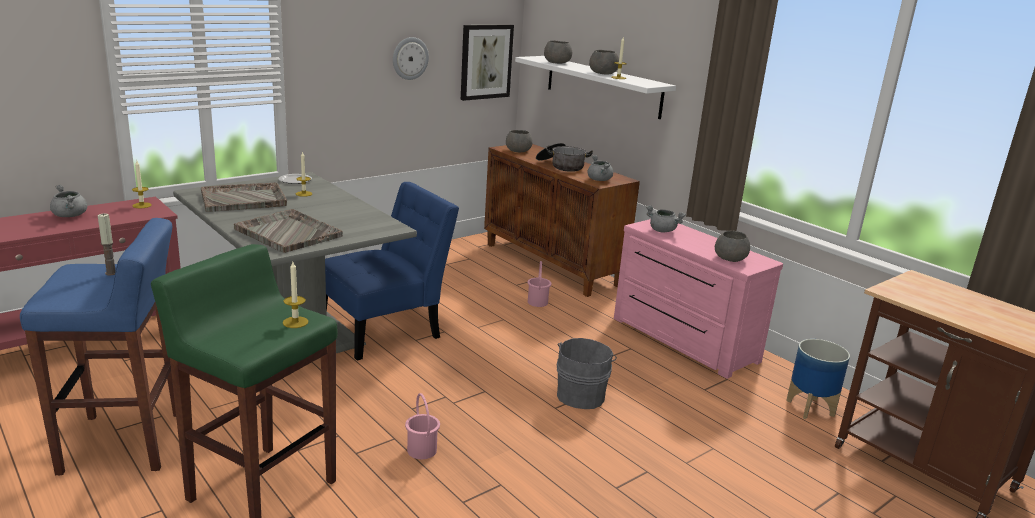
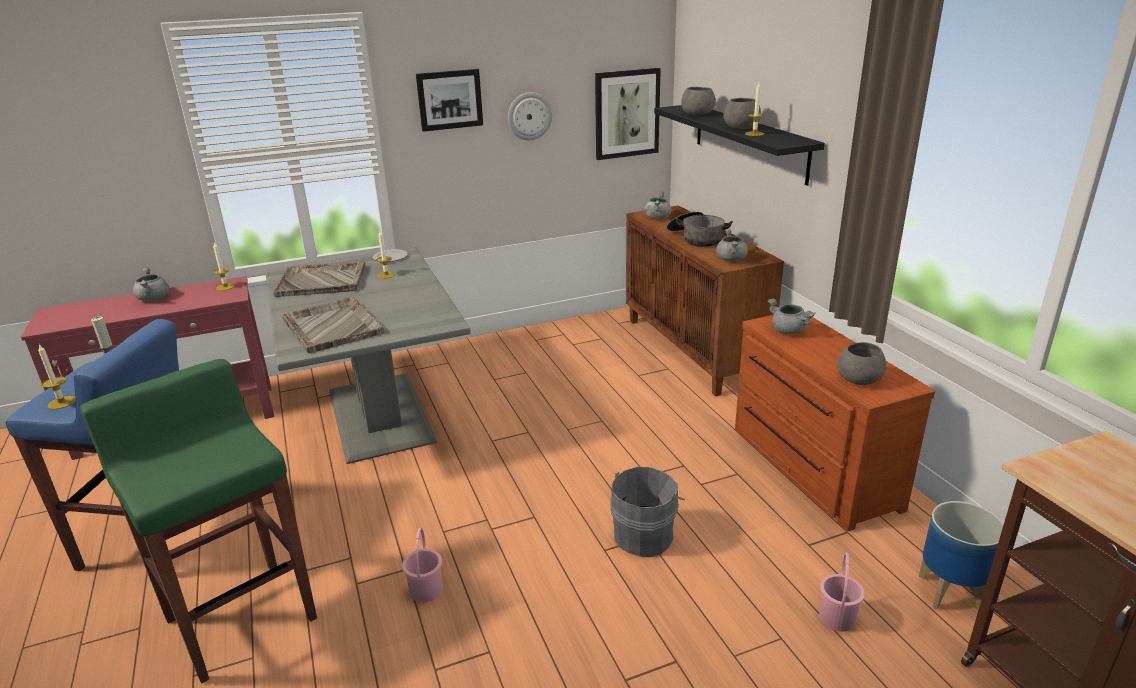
camera: 20 degrees right, 5 degrees up
(295, 322) = (234, 456): candle -> candle (61, 402)
(345, 39) = (449, 99): none -> picture
(385, 329) = (467, 425): blue chair -> none
(518, 151) = (657, 217): grey bowl -> grey cooking pot
(538, 302) = (652, 400): pink bucket -> pink bucket (837, 617)
(602, 86) = (749, 141): white shelf -> black shelf
(682, 340) = (809, 468): pink dresser -> brown dresser

